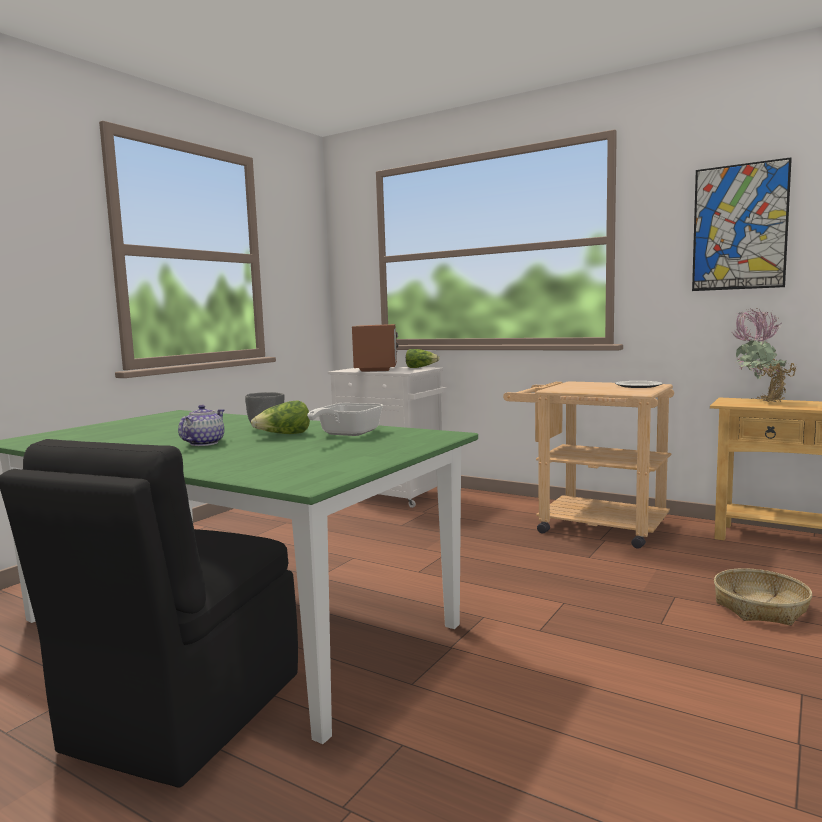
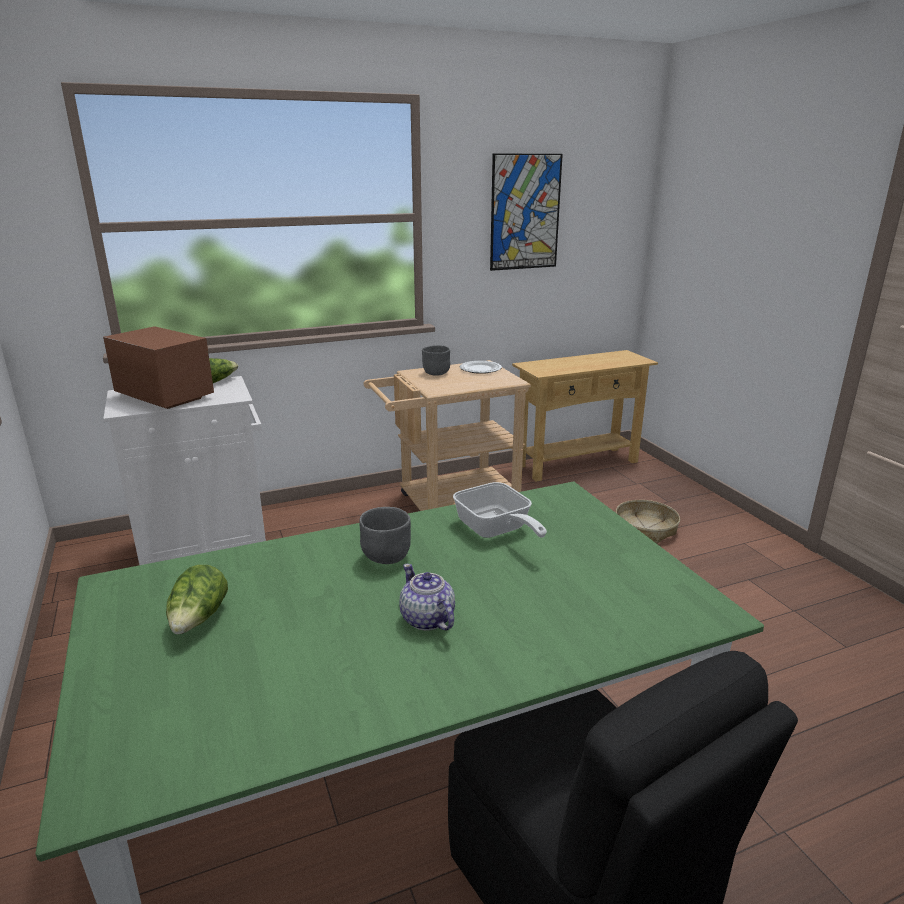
camera: 55 degrees left, 15 degrees up
(284, 435) = (448, 560): lettuce -> lettuce (199, 619)
(590, 384) = (436, 373): none -> grey bowl
(759, 402) = (552, 365): potted plant -> none

